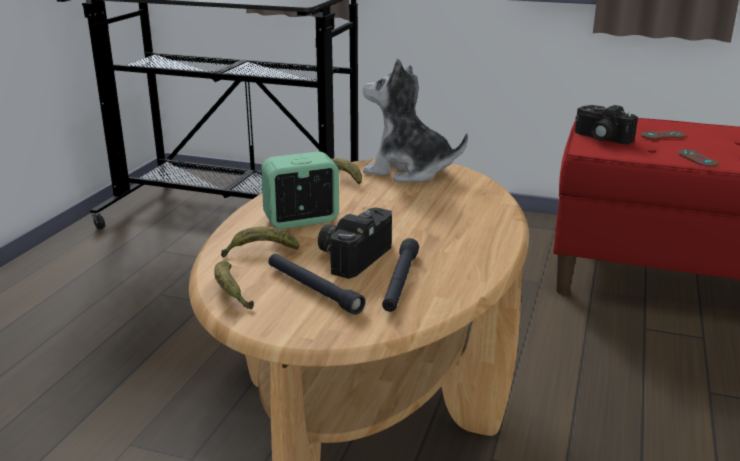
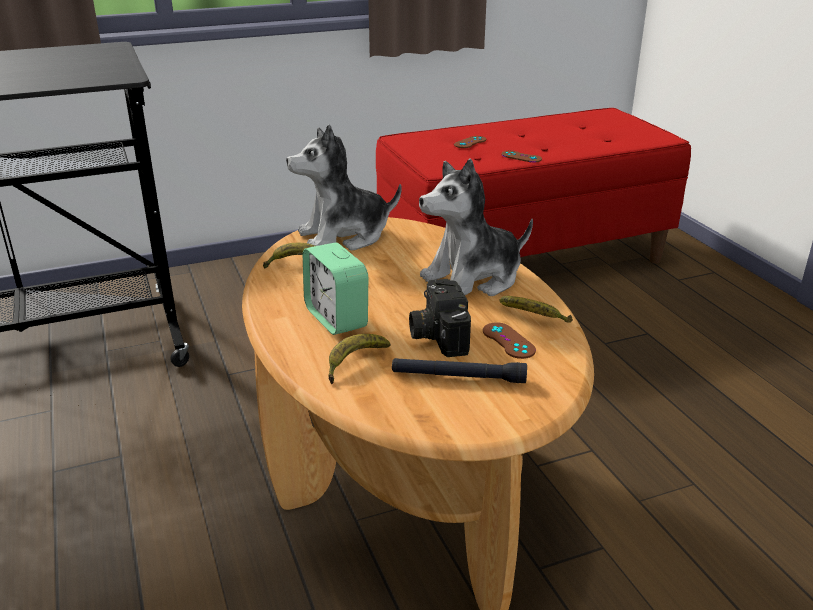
camera: 40 degrees left, 5 degrees up
(231, 292) = (399, 412): banana -> banana (533, 318)
(301, 220) = (336, 318): alarm clock -> alarm clock turned 60 degrees counterclockwise
(400, 282) = (508, 341): black flashlight -> brown game controller
(455, 231) = (473, 279): none -> plush toy
(600, 138) = (431, 157): camera -> none

